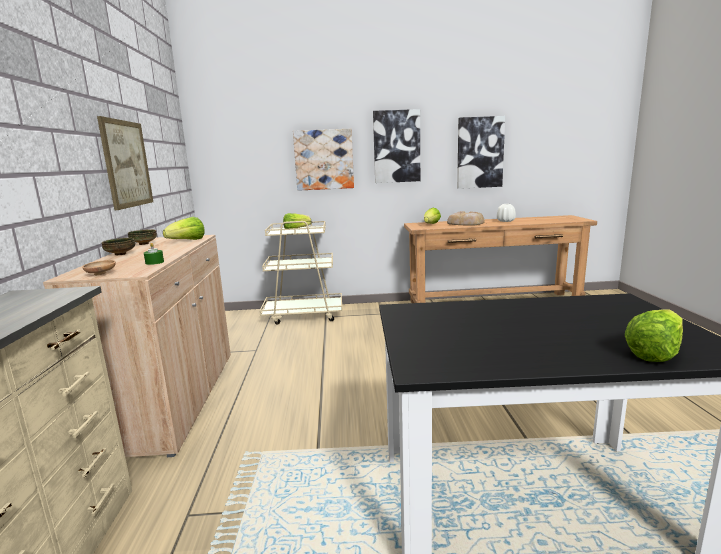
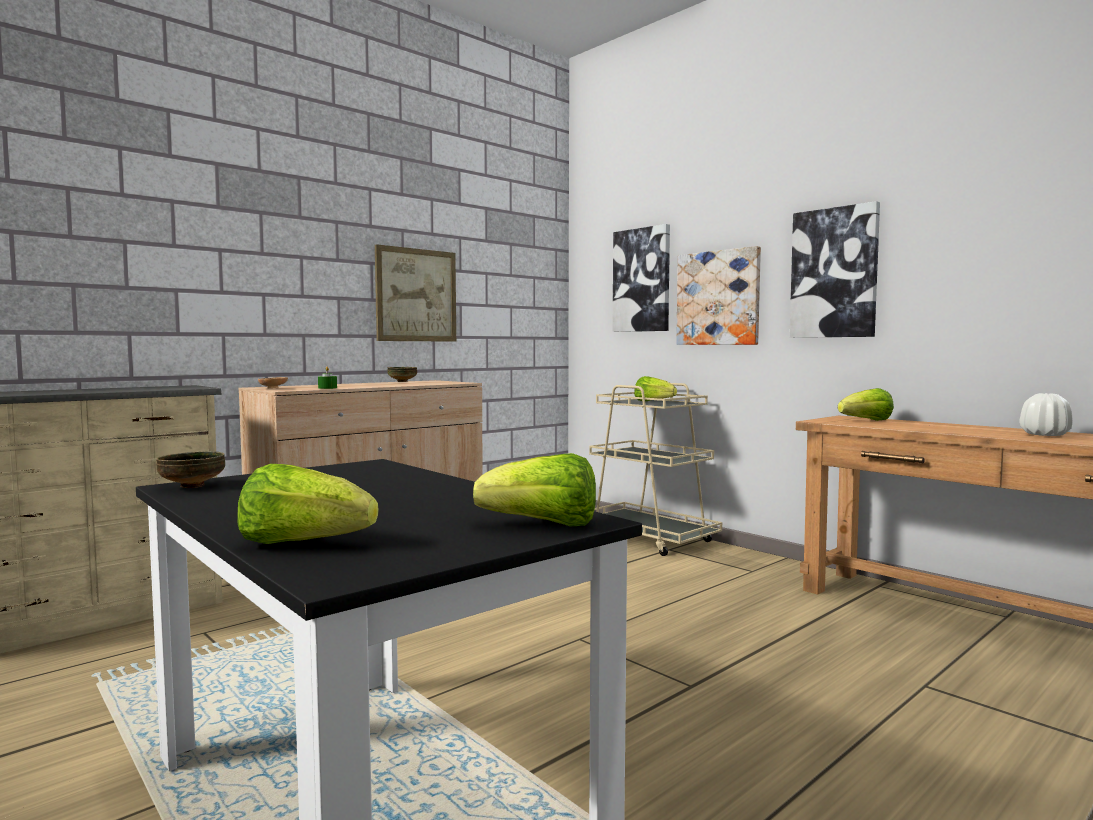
camera: 50 degrees right, 10 degrees down
(121, 254) = (351, 383): bowl -> bowl (193, 486)
(187, 241) = (433, 383): lettuce -> lettuce (543, 525)
(466, 223) = (940, 427): bread -> none
(480, 152) = (1015, 279): picture -> picture (642, 280)

